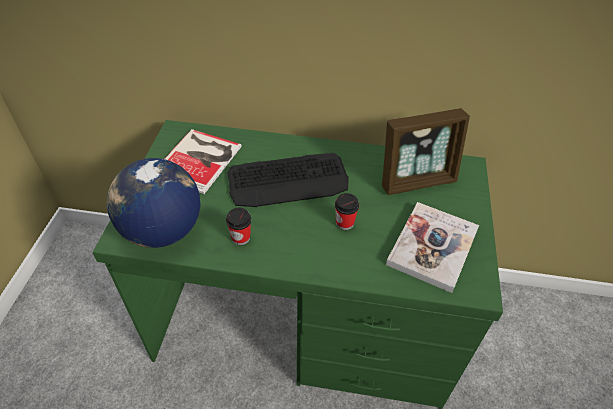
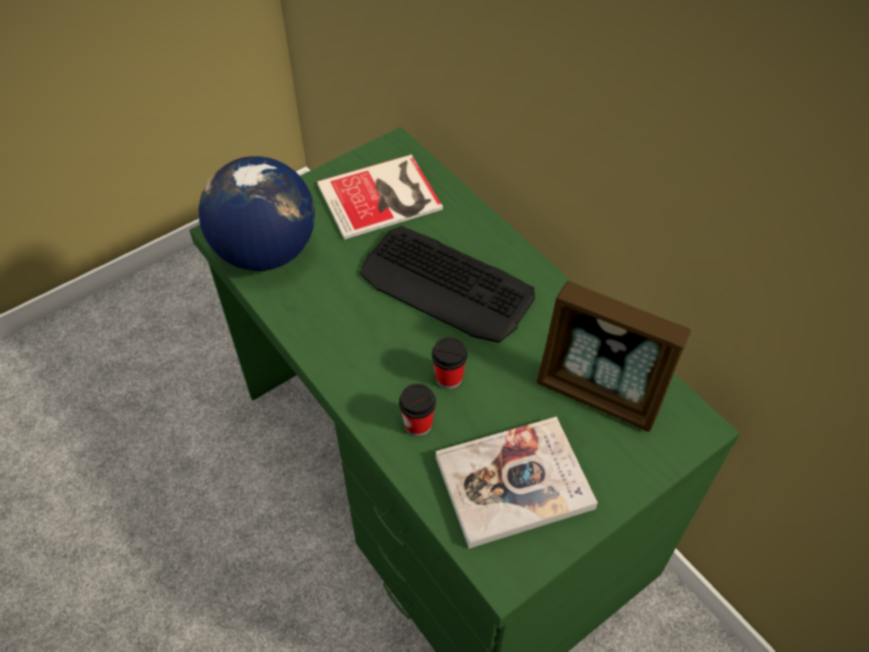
camera: 45 degrees right, 5 degrees up
(241, 238) = (326, 312): cup -> cup (418, 424)

